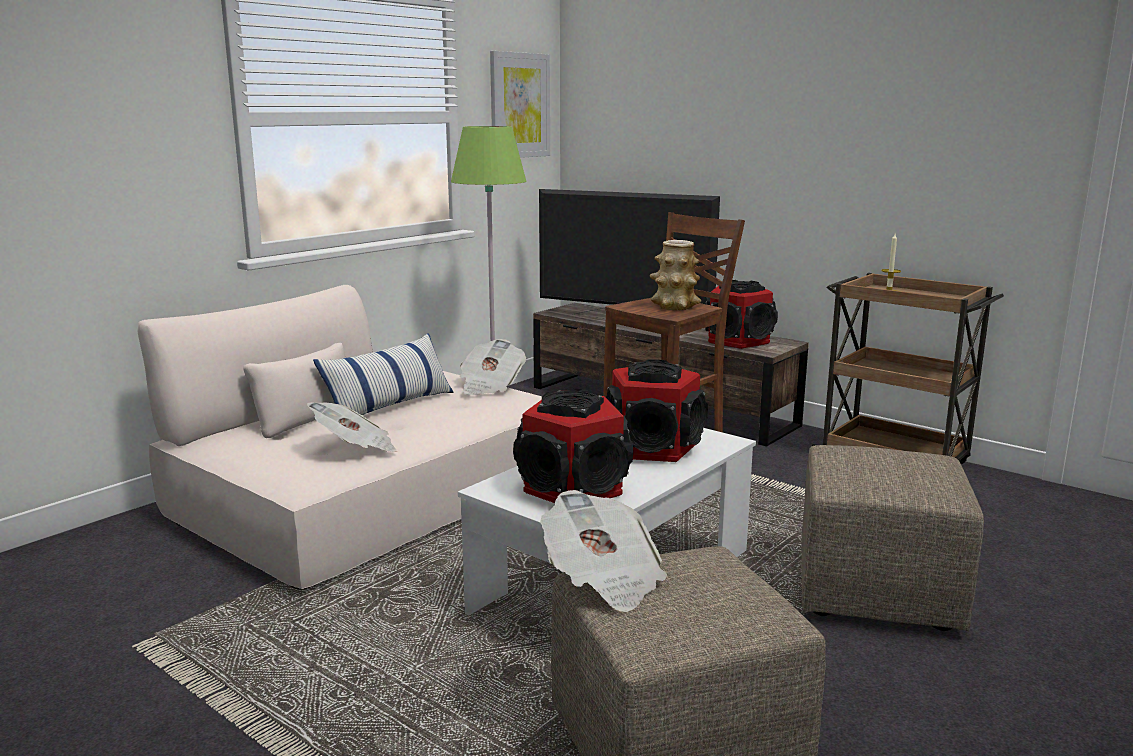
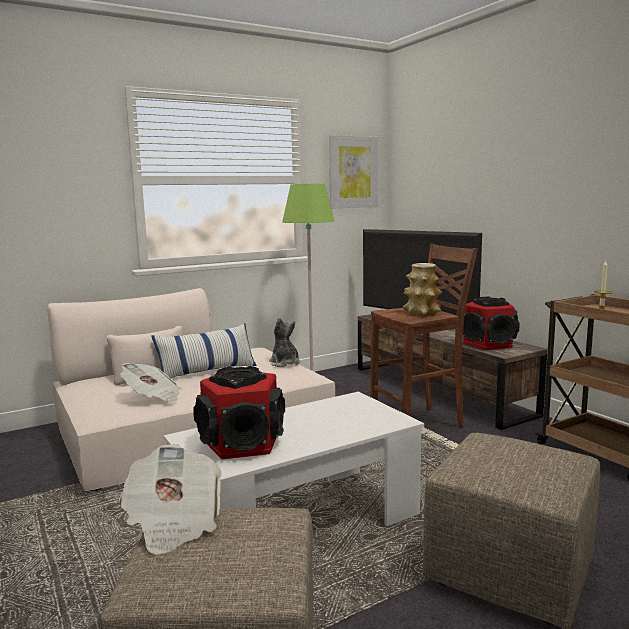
camera: 20 degrees right, 5 degrees down
(490, 386) = (285, 363): newspaper -> plush toy
(654, 447) = (337, 419): speaker -> none

